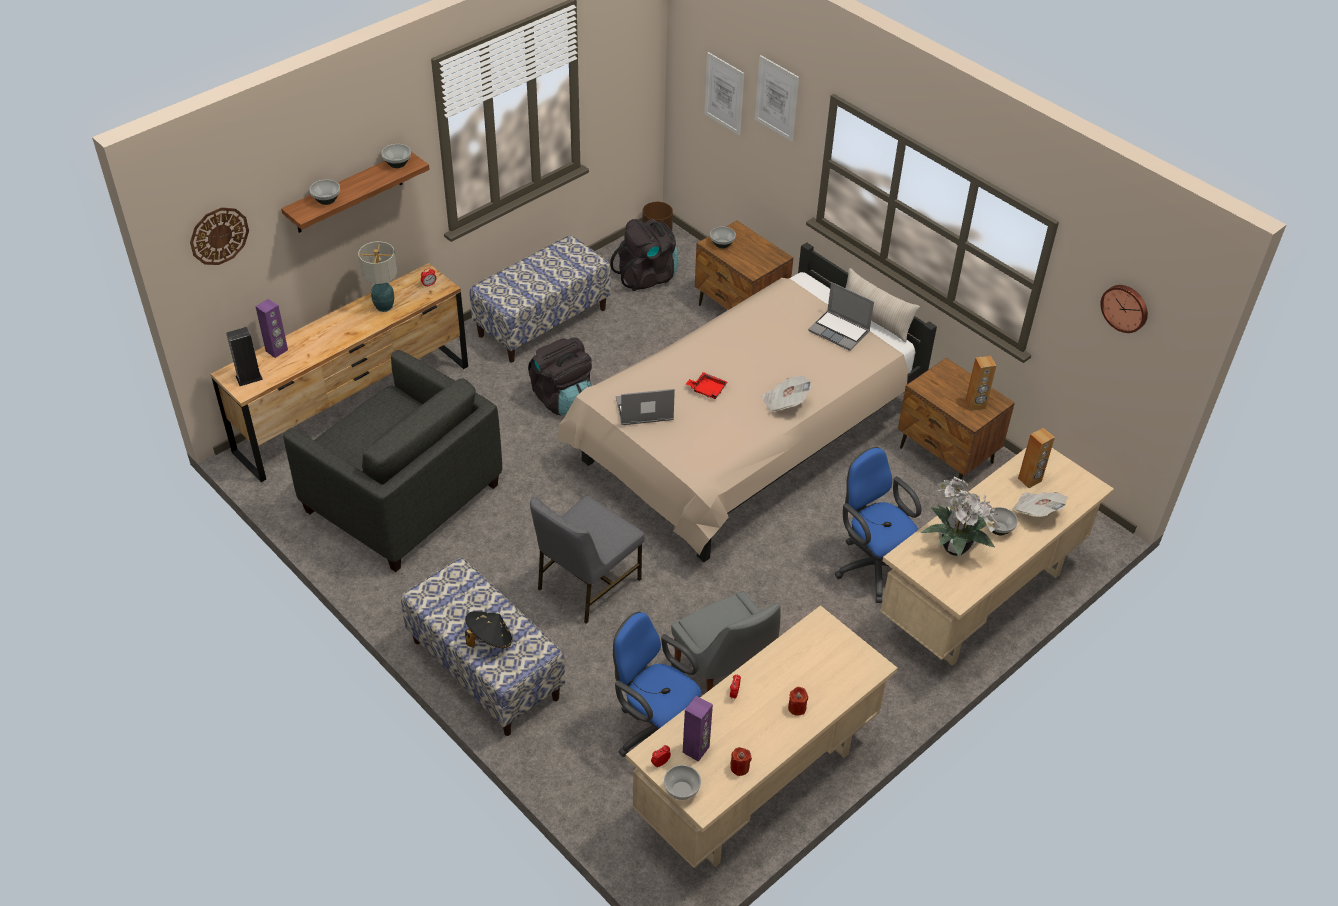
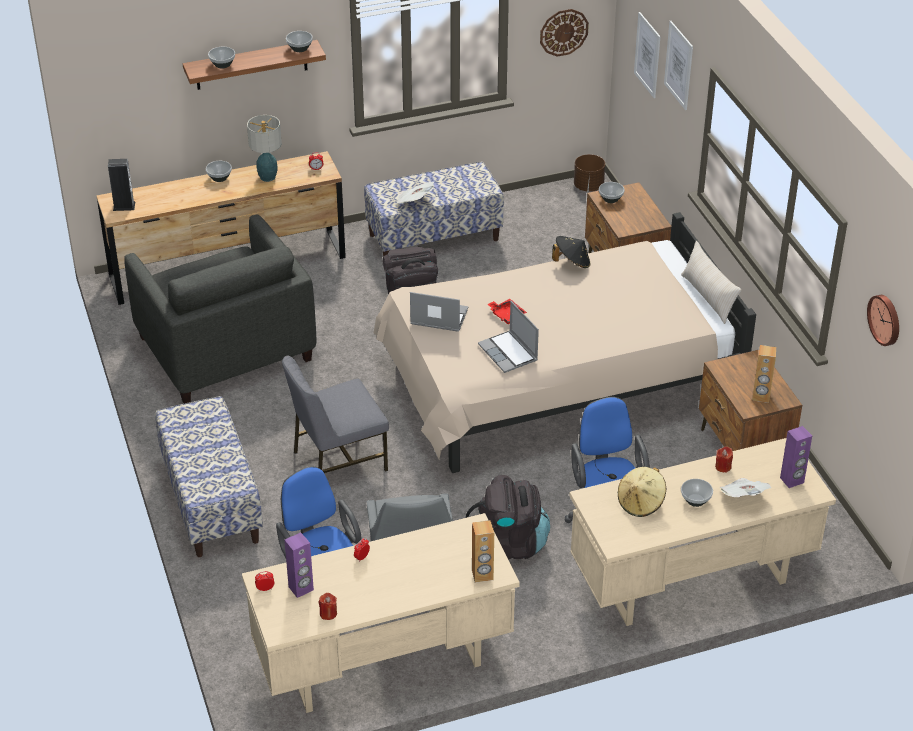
camera: 25 degrees right, 5 degrees down
(219, 235) = (120, 73): wall clock -> wall clock (563, 32)
(277, 350) = (159, 190): purple speaker -> purple speaker (792, 480)
(489, 639) = (204, 465): black hat -> black hat (572, 263)
(647, 276) = (555, 221): black backpack -> black backpack (509, 544)
(681, 790) = (268, 614): bowl -> bowl (219, 177)
(784, 402) = (570, 344): newspaper -> newspaper (414, 201)
(797, 708) = (408, 585): red candle -> red candle (723, 467)
(840, 331) = (665, 298): laptop -> laptop (509, 353)
(953, 547) = (641, 503): potted plant -> beige hat
(1030, 480) = (756, 469): brown speaker -> brown speaker (482, 575)

